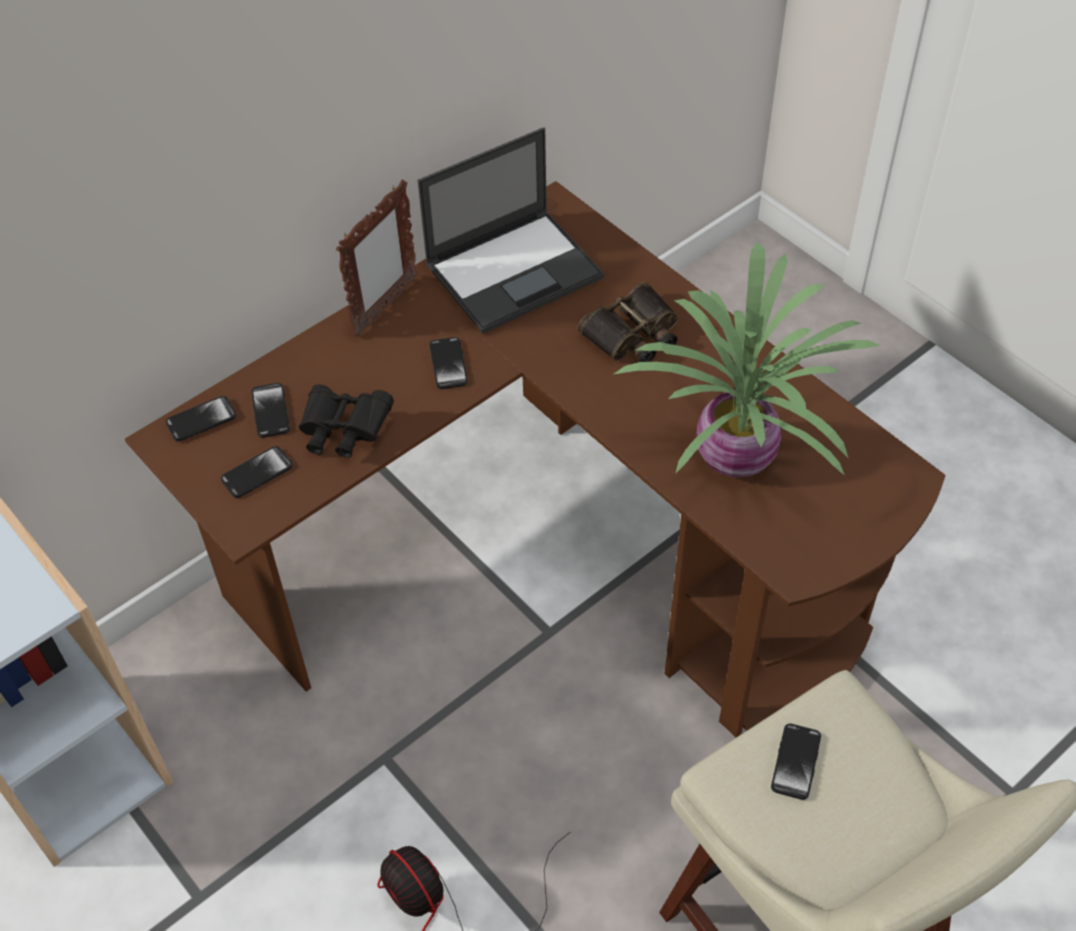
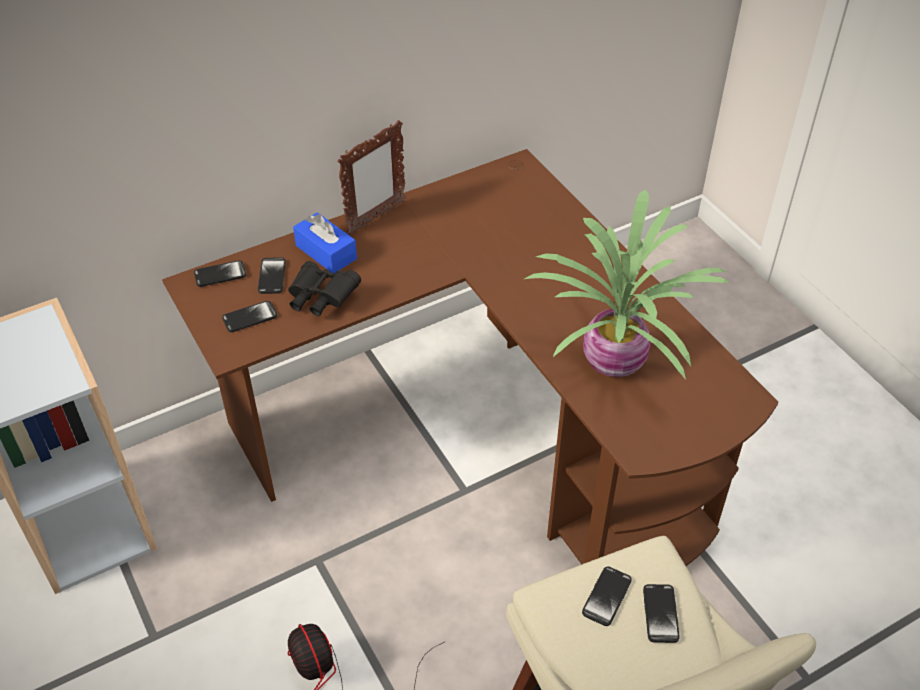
camera: 10 degrees right, 5 degrees down
(333, 366) = (326, 252): none -> blue tissue box
(448, 364) = (411, 264): phone -> phone (660, 614)
(515, 270) = (479, 206): laptop -> none
(634, 335) = (557, 264): binoculars -> none

